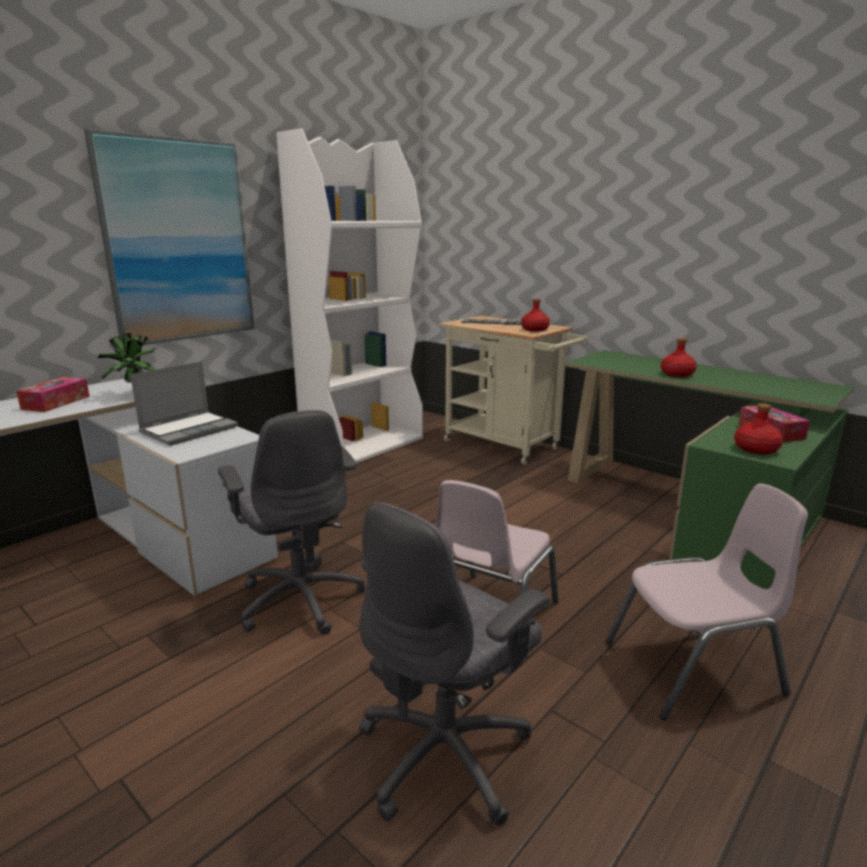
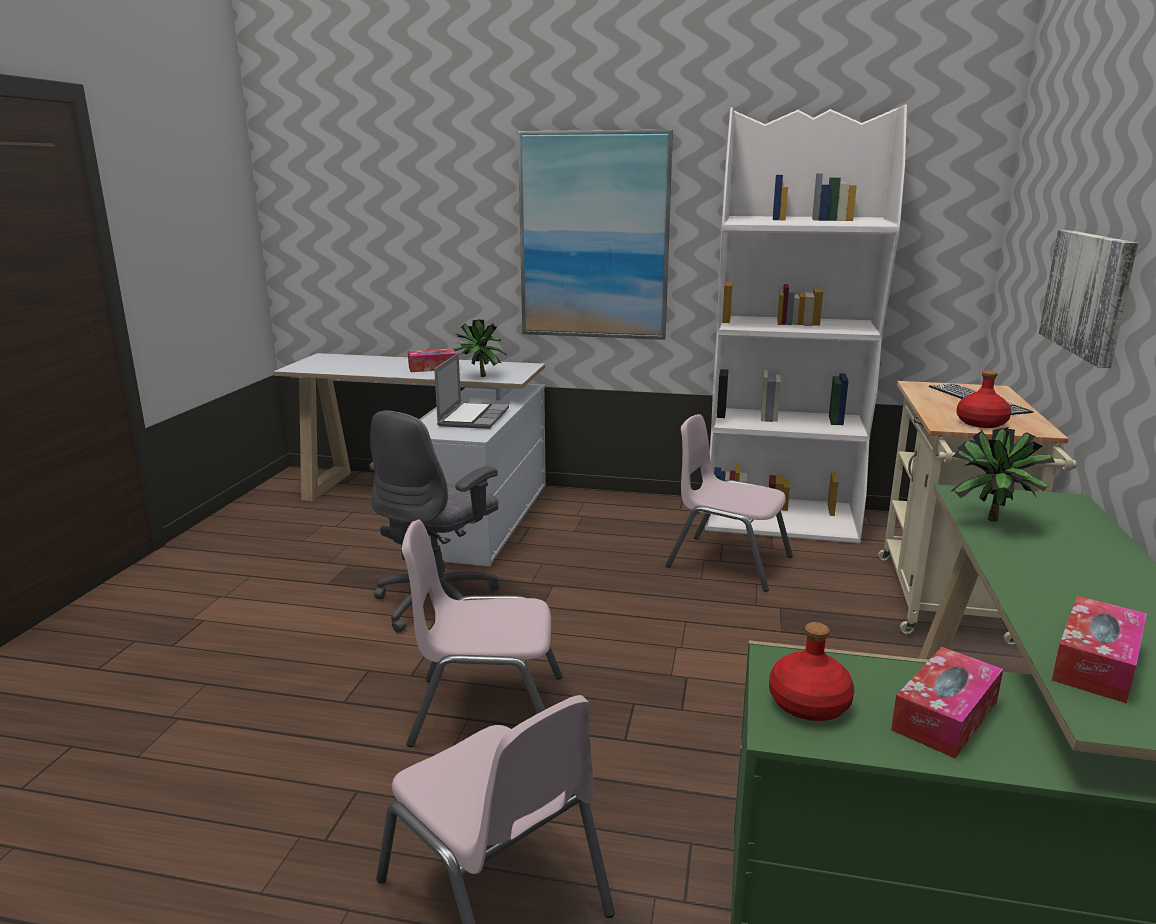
camera: 60 degrees right, 0 degrees up
(189, 430) = (473, 417): laptop -> laptop turned 90 degrees counterclockwise
(393, 476) = (728, 562): none -> pink chair
(447, 754) = (271, 744): grey office chair -> none
(560, 250) = (1088, 293): none -> picture
(624, 367) = (992, 522): none -> potted plant
(676, 374) = (1030, 565): red bottle -> none
(773, 390) = (1096, 663): none -> tissue box

